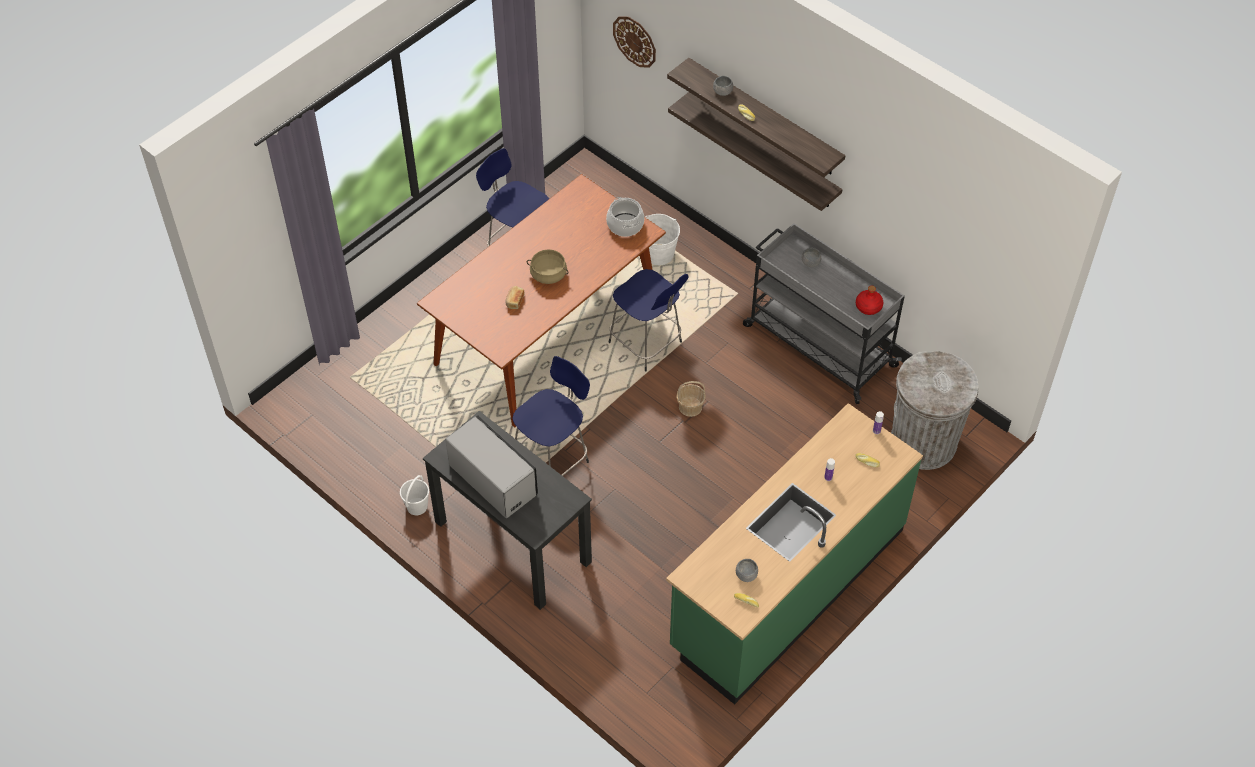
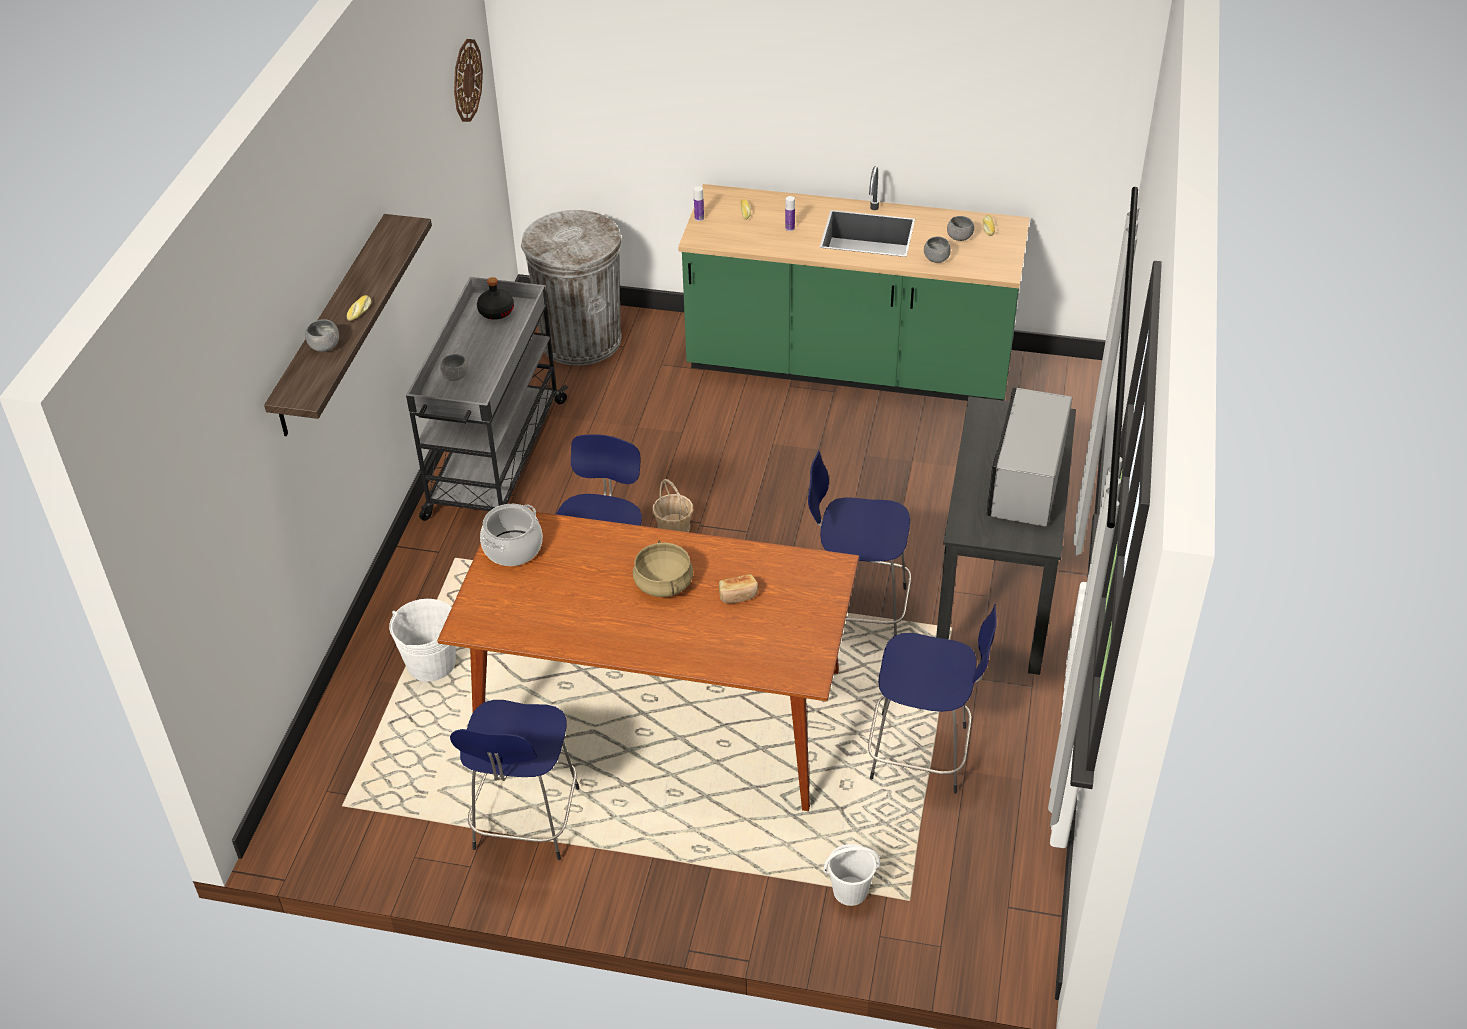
camera: 120 degrees left, 10 degrees down
(417, 506) = (1035, 704): white bucket -> white bucket (849, 891)
(428, 433) = (923, 754): none -> blue stool
(635, 41) = (220, 520): wall clock -> wall clock (466, 80)
(730, 544) = (936, 259): none -> grey bowl
(763, 151) = (346, 380): shelf -> none
(869, 306) = (496, 312): red bottle -> black bottle

